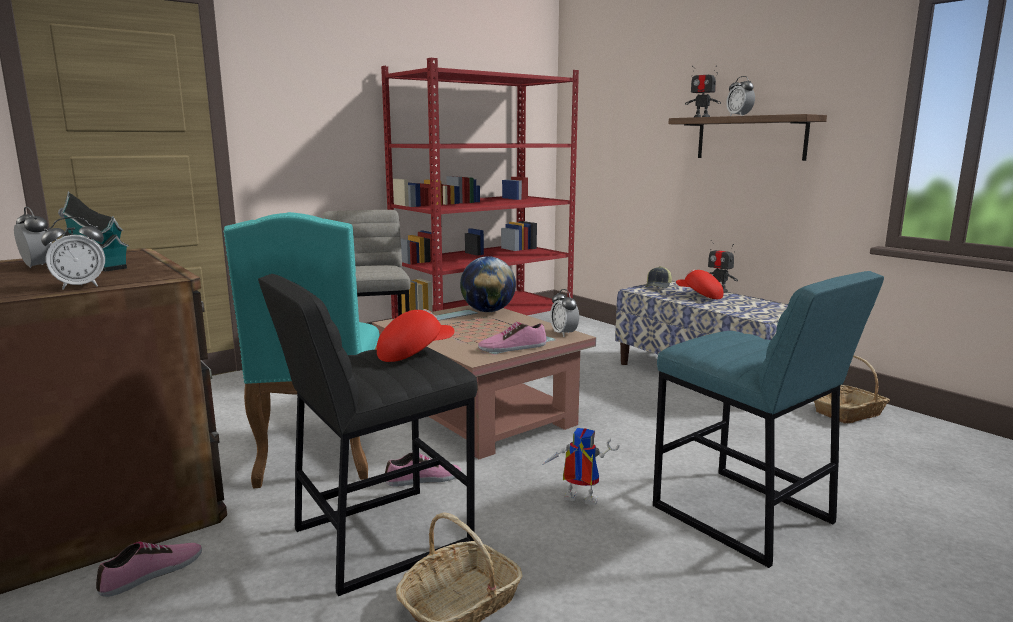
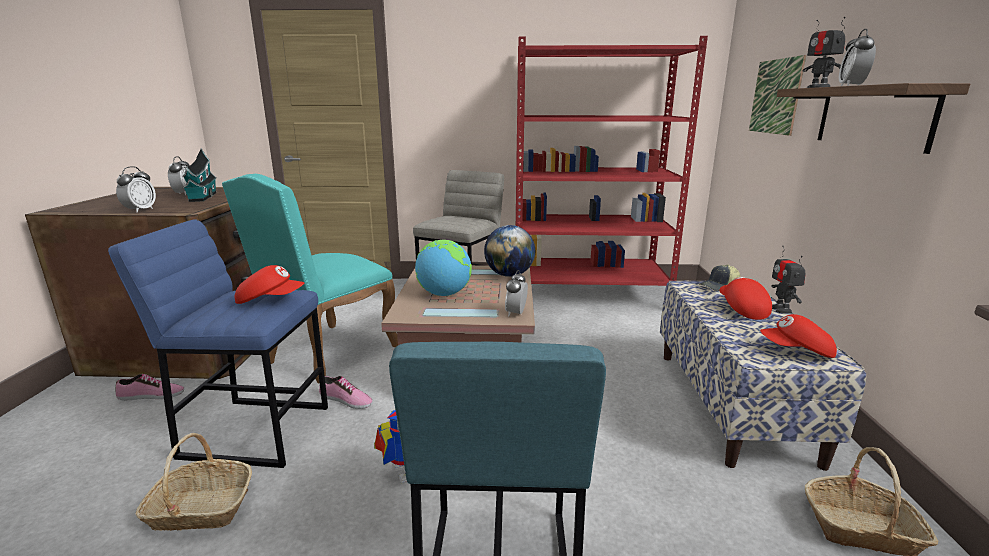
camera: 40 degrees right, 5 degrees up
(80, 286) = (140, 210): alarm clock -> alarm clock turned 90 degrees counterclockwise
(378, 538) = (253, 431): black stool -> blue stool
(469, 336) = (444, 294): none -> globe
(512, 347) = (446, 314): shoe -> none
(637, 125) = (775, 96): none -> picture
(771, 309) = (797, 351): none -> red cap

